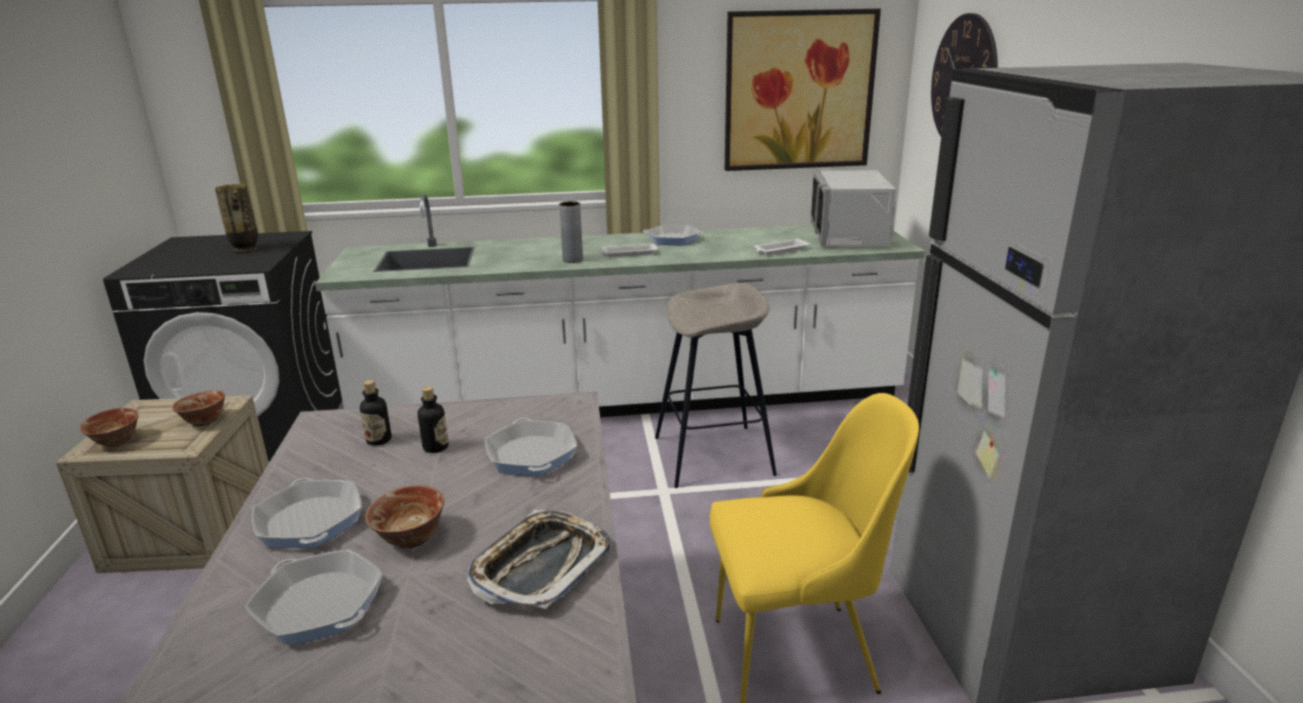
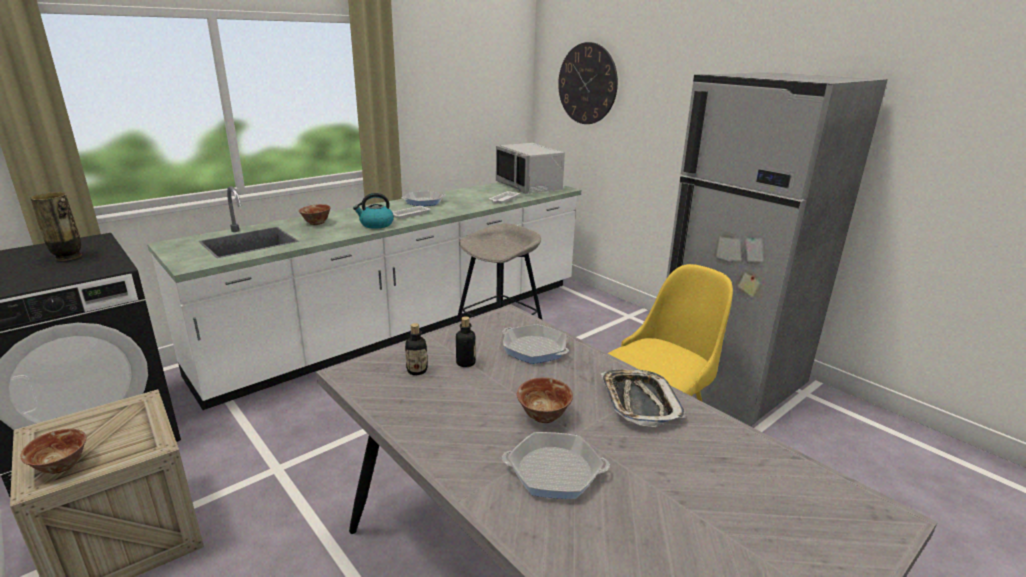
camera: 35 degrees left, 0 degrees up
(204, 421) = (140, 421): bowl -> bowl (316, 223)
(310, 521) = (460, 432): frying pan -> none
(573, 260) = (376, 224): grey vase -> kettle
(798, 91) = (475, 92): picture -> none

